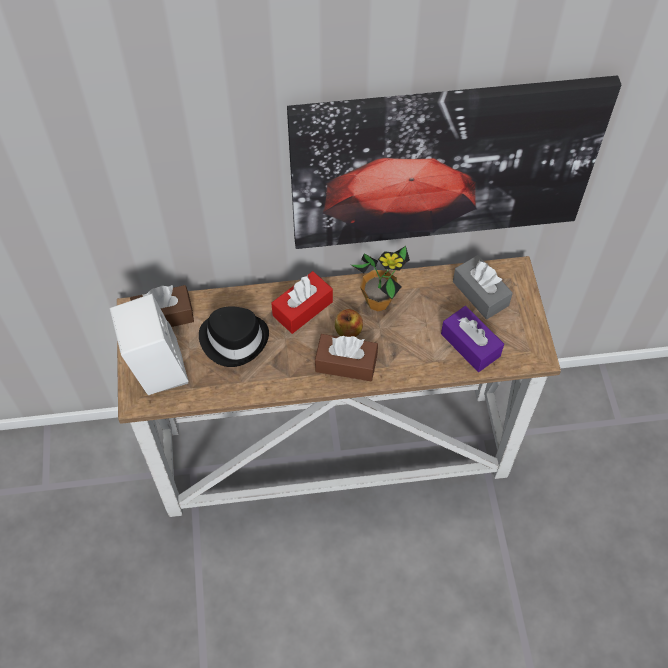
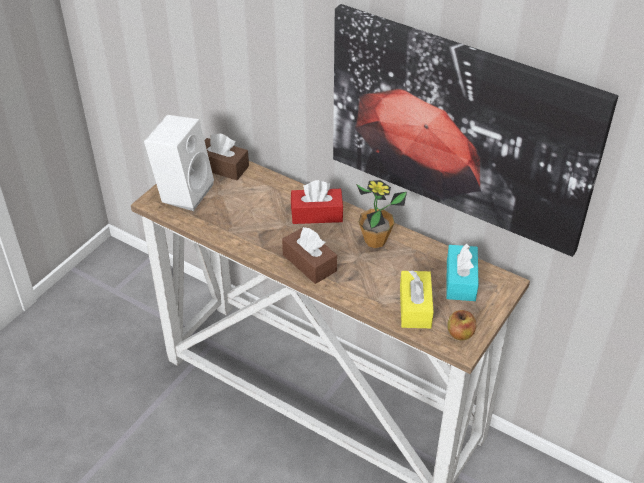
camera: 40 degrees right, 15 degrees down
(234, 339) = (251, 204): black hat -> none
(348, 331) = (333, 245): apple -> apple (460, 334)
(470, 345) = (415, 307): purple tissue box -> yellow tissue box
(480, 293) = (460, 280): grey tissue box -> turquoise tissue box

